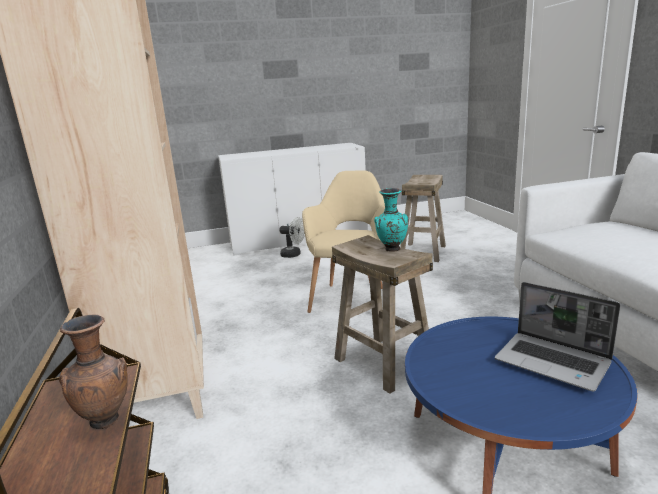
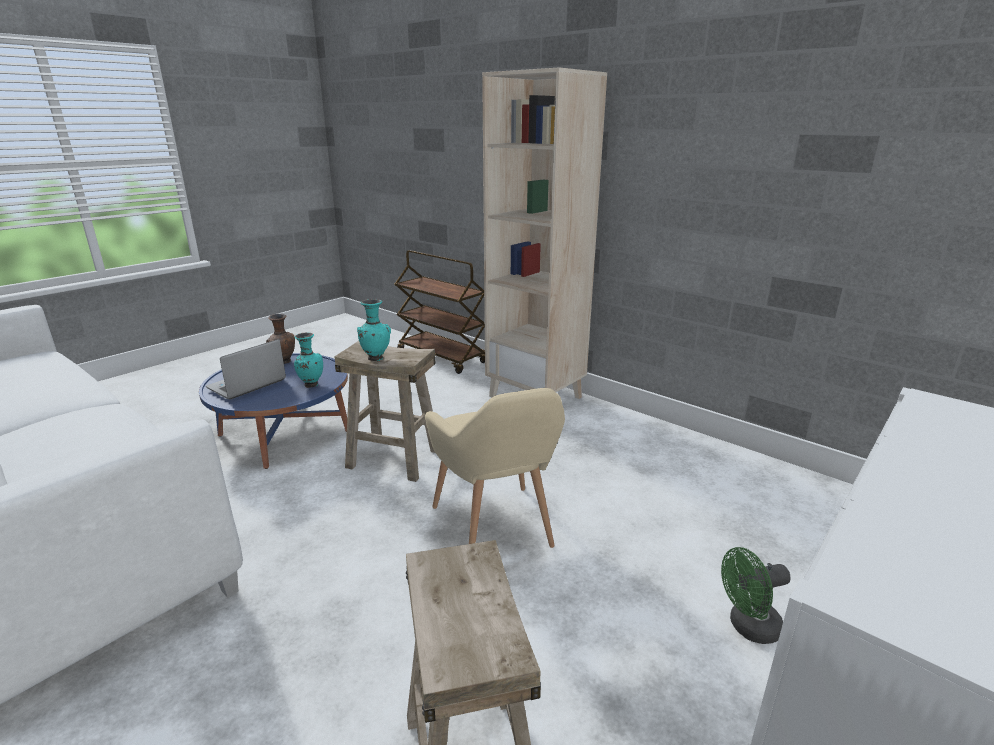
camera: 145 degrees right, 5 degrees up
(106, 419) = (434, 290): brown vase -> brown vase (284, 362)
(294, 255) = (748, 627): white fan -> green fan
(459, 344) = (311, 385): none -> turquoise vase
(553, 362) = (246, 385): laptop -> laptop turned 60 degrees counterclockwise

